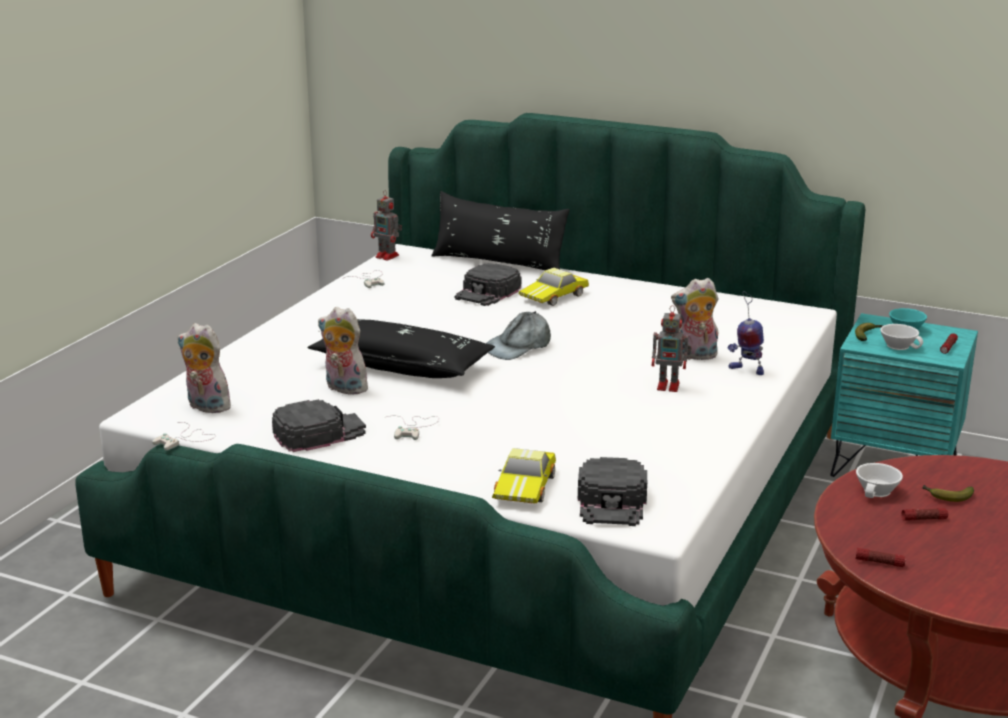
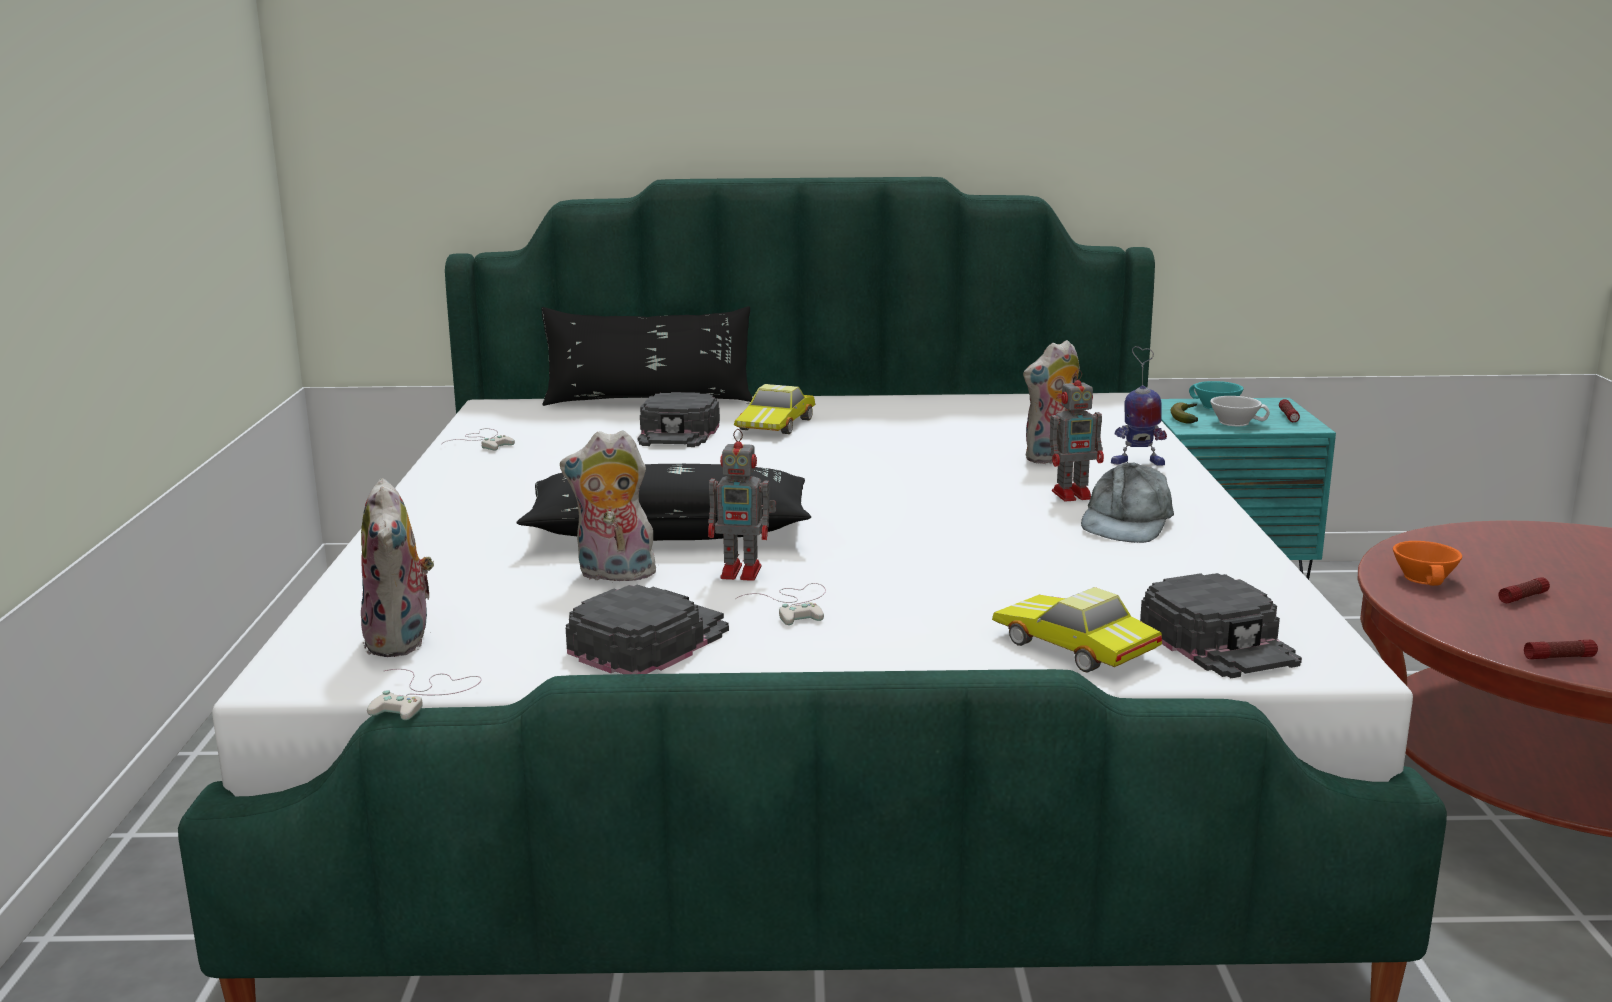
camera: 25 degrees left, 5 degrees down
(205, 407) = (402, 642): plush toy -> plush toy turned 105 degrees counterclockwise
(388, 256) = (478, 413): toy robot -> toy robot (743, 572)
(519, 346) = (808, 483): grey cap -> grey cap (1126, 522)
(526, 486) = (1074, 648): toy car -> toy car turned 150 degrees clockwise
(878, 491) = (1427, 578): white cup -> orange cup
(947, 497) = (1506, 568): banana -> none

